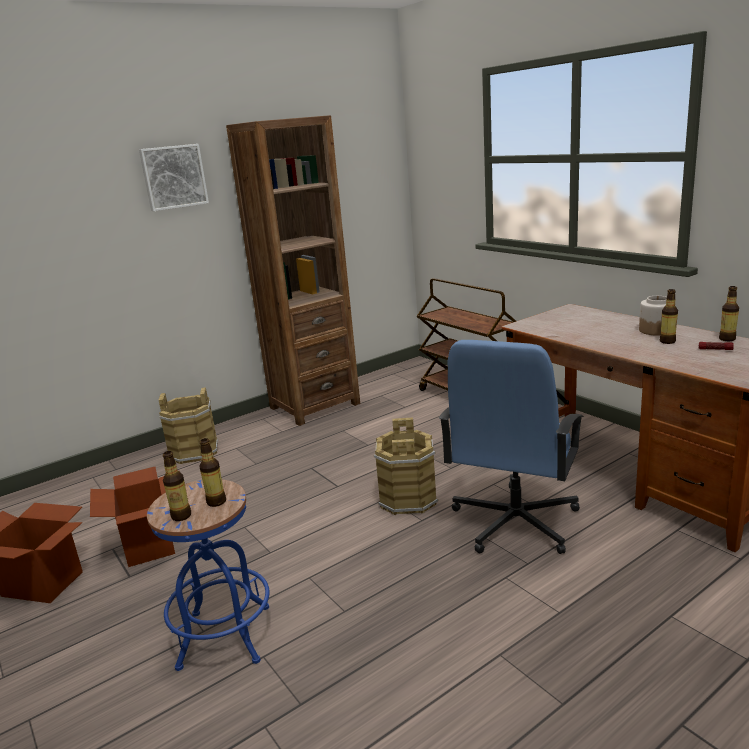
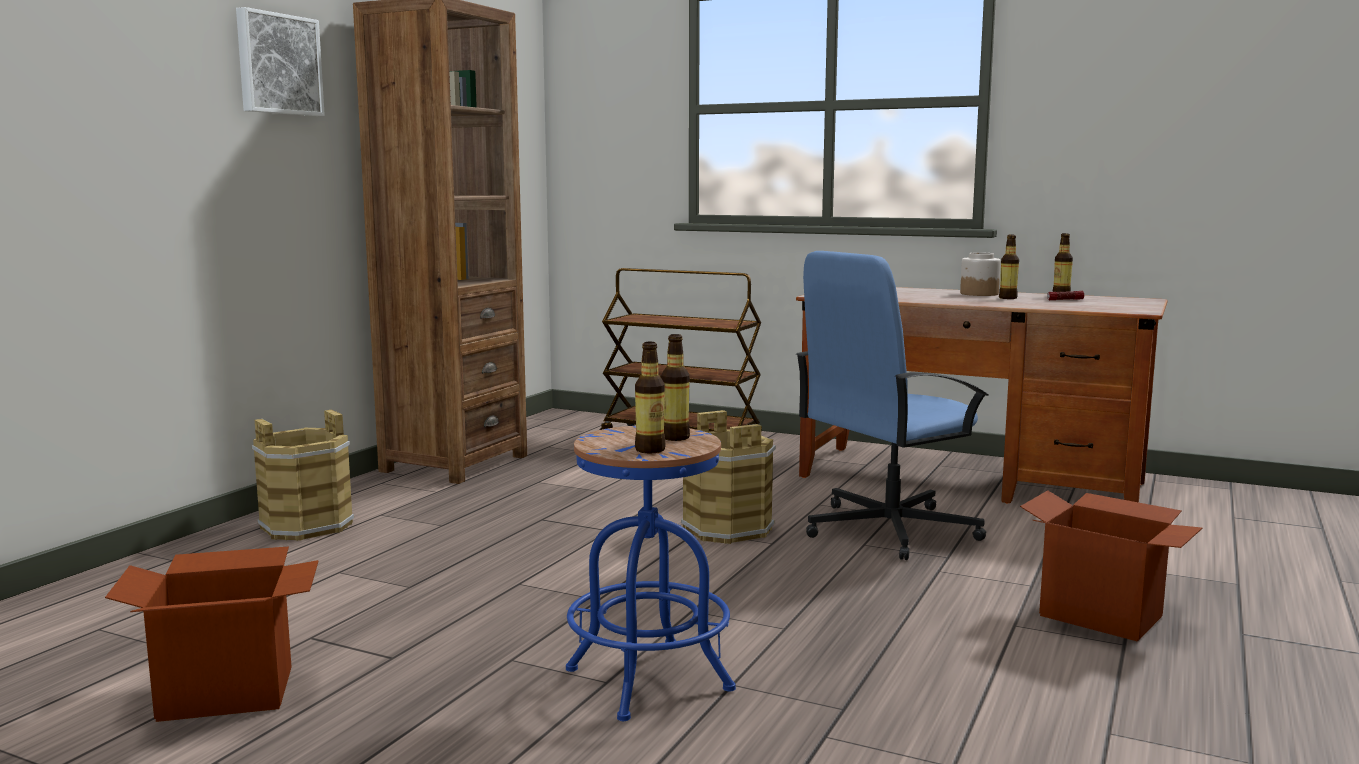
camera: 30 degrees left, 10 degrees down
(150, 545) = (379, 623): cardboard box -> cardboard box (1101, 616)
(514, 522) = (887, 530): blue office chair -> blue office chair turned 60 degrees clockwise

